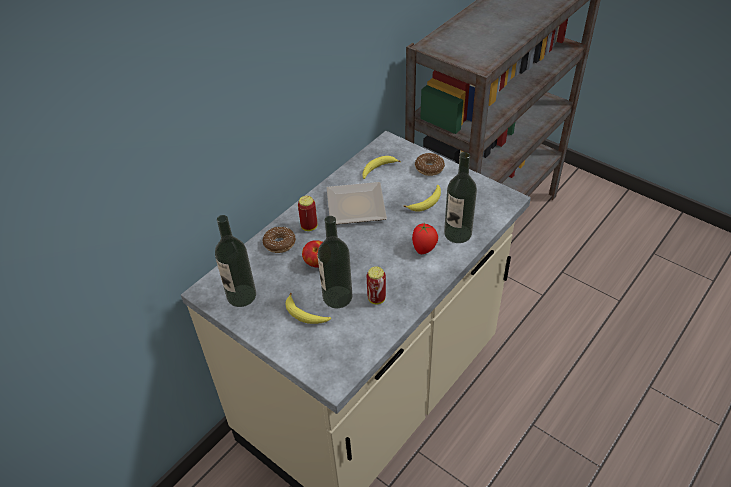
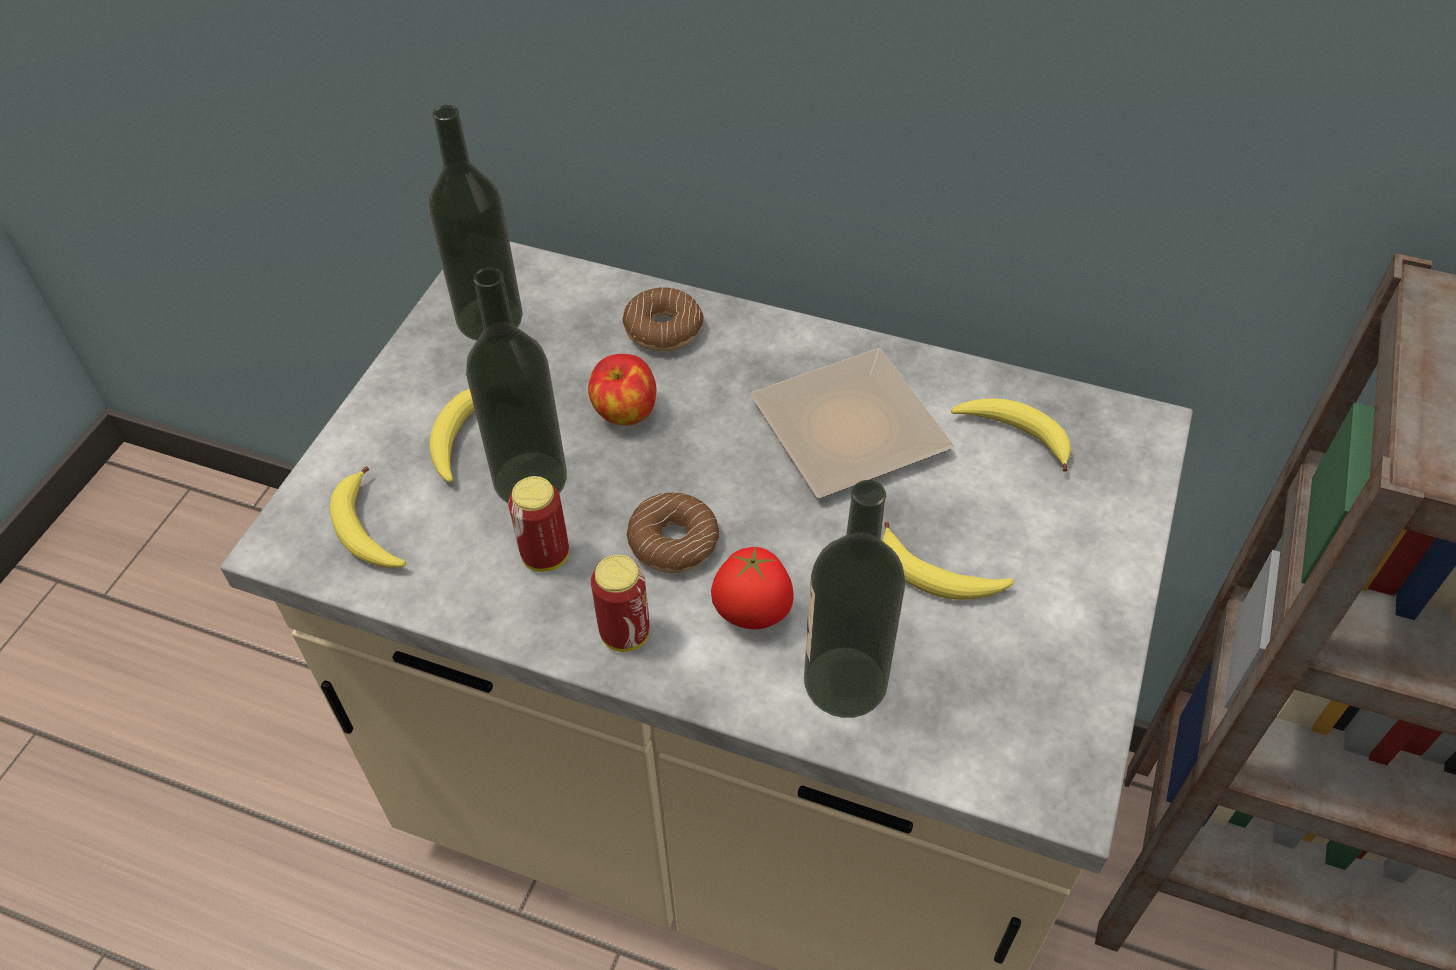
camera: 70 degrees right, 5 degrees up
(309, 226) = (738, 363): can -> can (625, 634)
(340, 352) = (367, 531): none -> banana
(429, 168) = (1087, 549): donut -> donut (673, 542)

